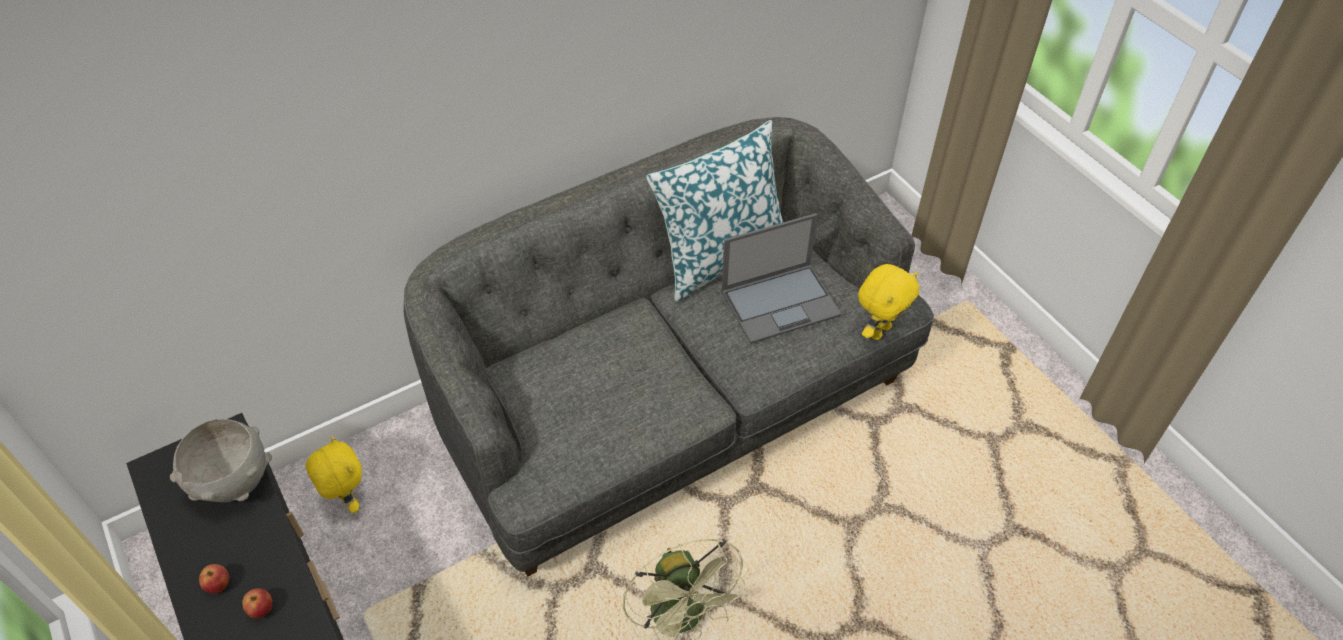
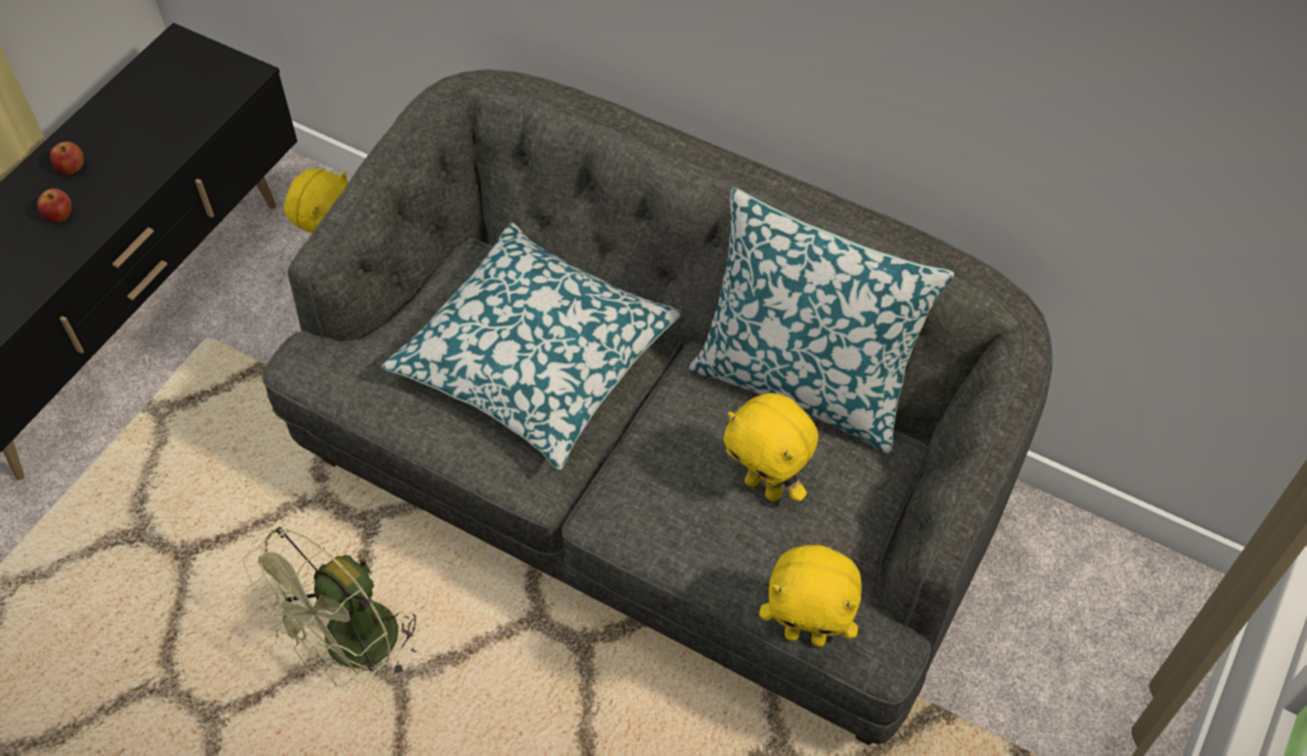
camera: 60 degrees right, 5 degrees up
(234, 483) = (190, 112): grey bowl -> none
(617, 370) = (536, 359): none -> pillow
(781, 302) = (765, 487): laptop -> yellow plush toy

